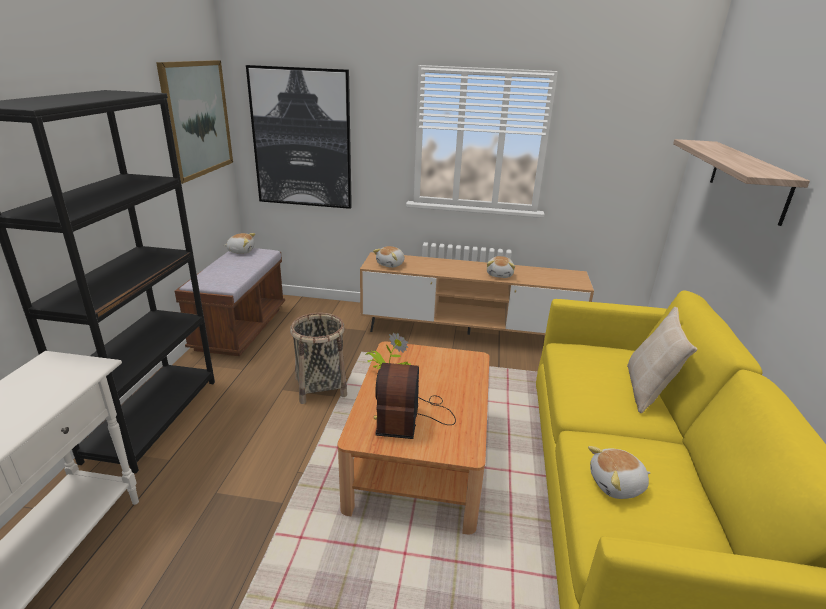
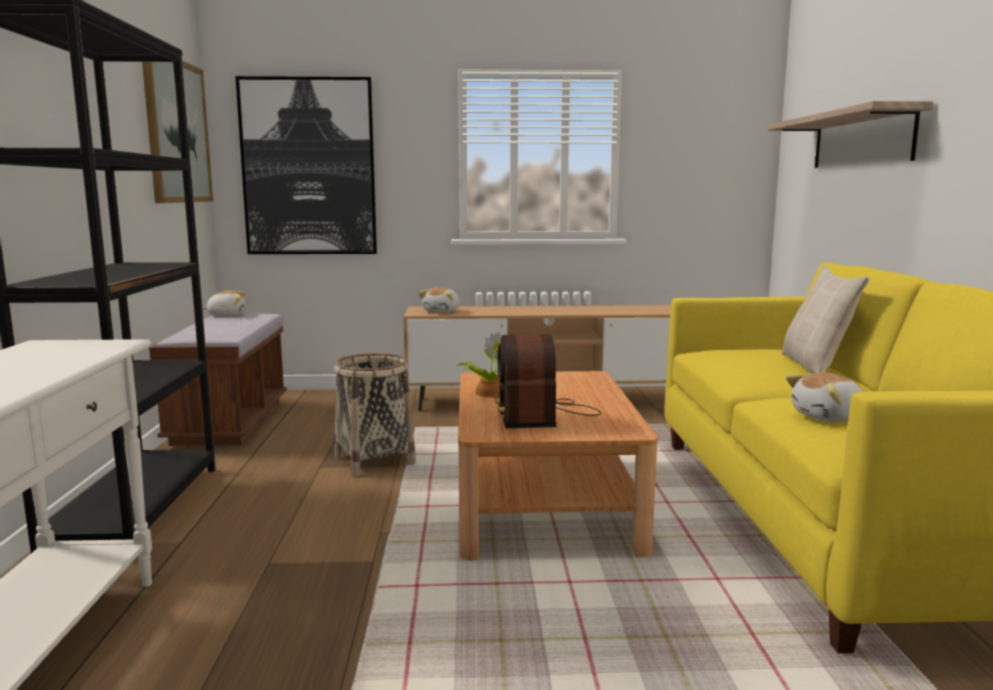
camera: 10 degrees left, 15 degrees down
(500, 274) = (586, 311): plush toy -> none

